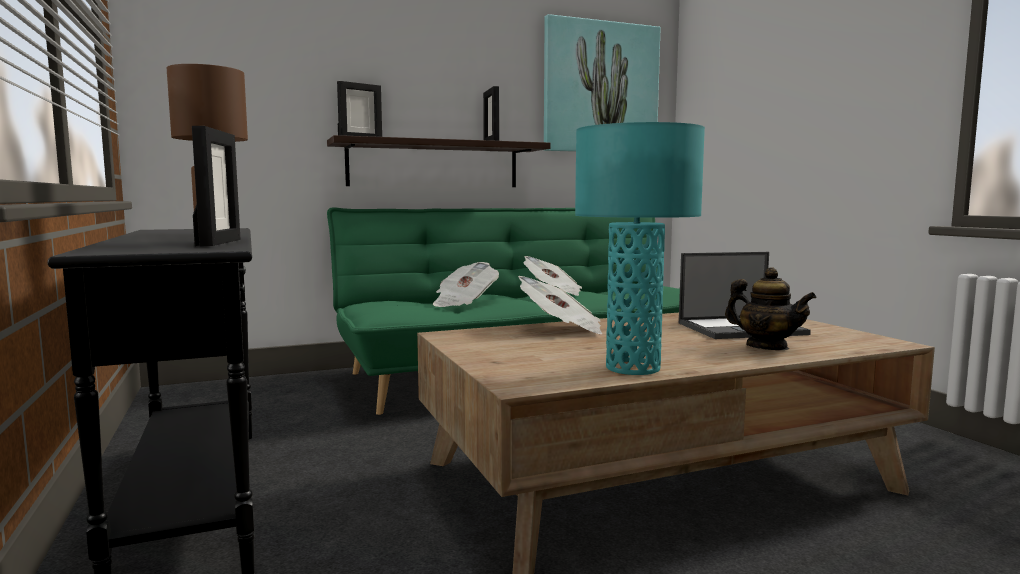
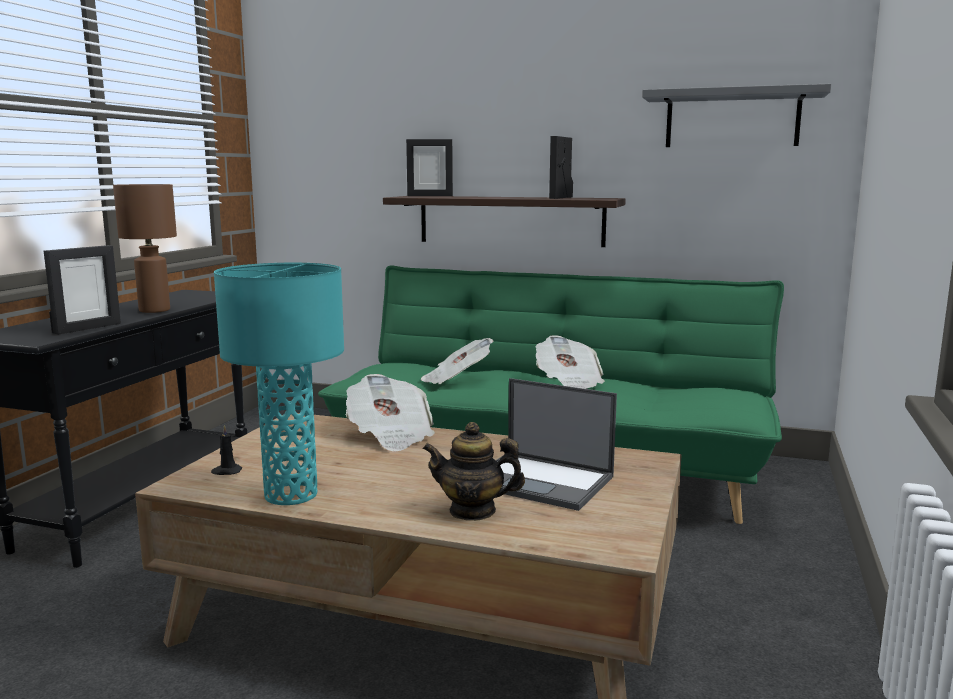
camera: 40 degrees right, 5 degrees up
(525, 370) = (226, 471): none -> black candle
(600, 88) = (732, 119): picture -> grey shelf
(767, 347) = (473, 511): teapot -> teapot turned 105 degrees clockwise

